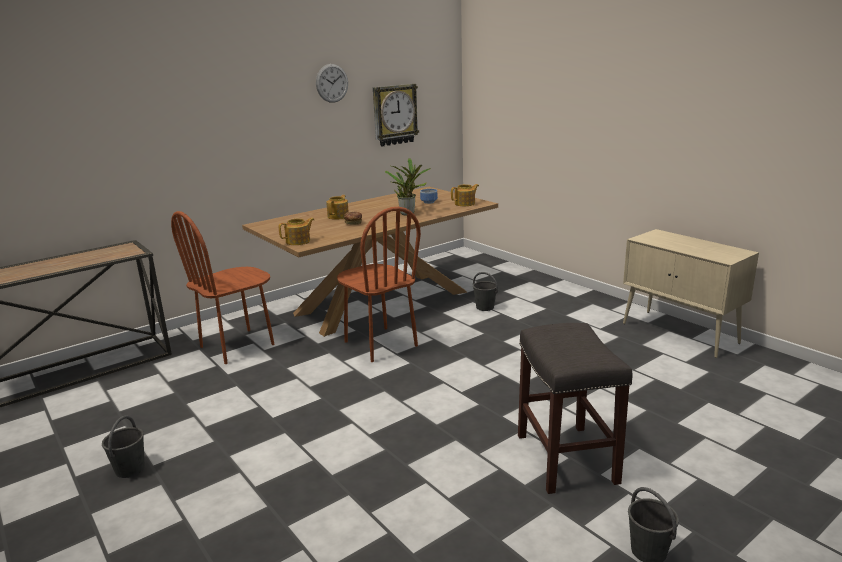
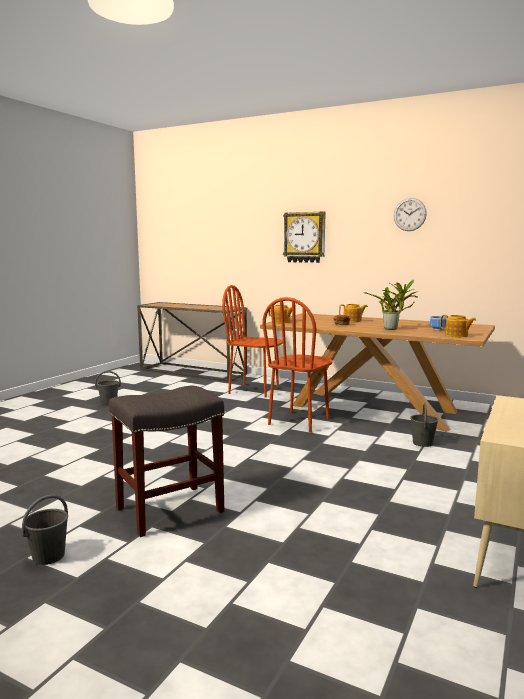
camera: 65 degrees right, 10 degrees down
(394, 115) = (477, 248): wall clock -> wall clock (304, 237)

